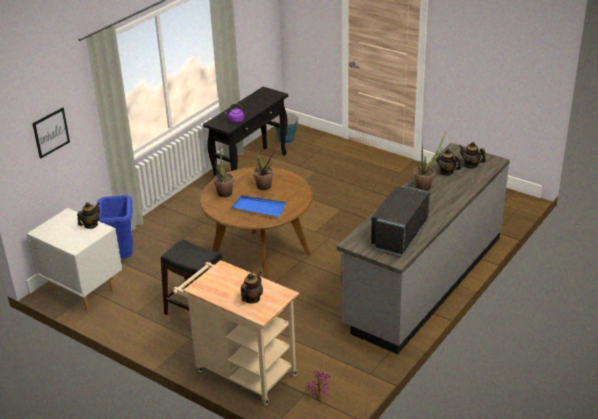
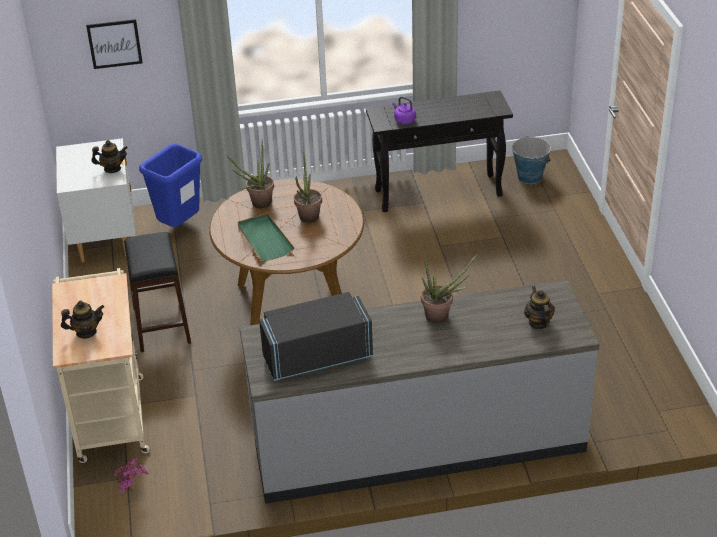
camera: 45 degrees right, 5 degrees up
(258, 208) = (264, 239): blue tray -> green tray
(446, 172) = (494, 314): teapot -> none

